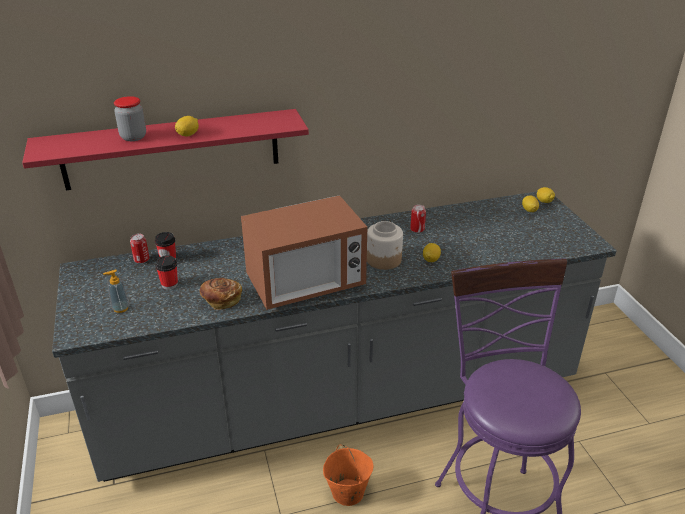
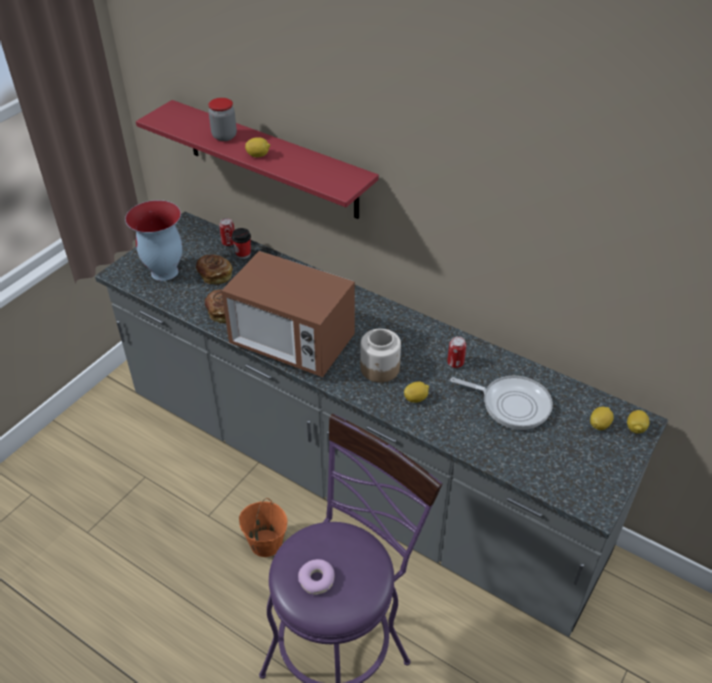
camera: 50 degrees right, 10 degrees up
(120, 308) = (165, 272): soap dispenser -> vase
(169, 284) = (215, 275): cup -> bread
(479, 229) = (511, 404): none -> frying pan
(528, 403) = (317, 580): none -> donut

